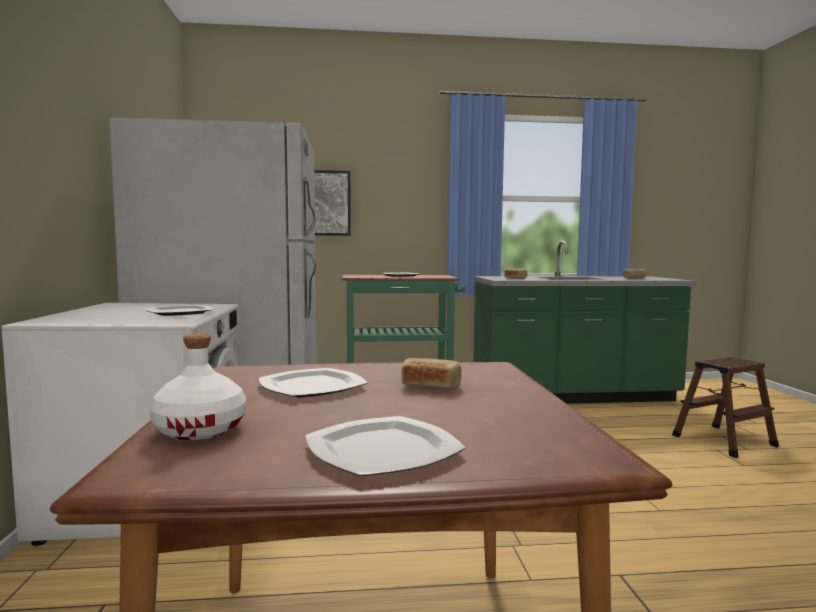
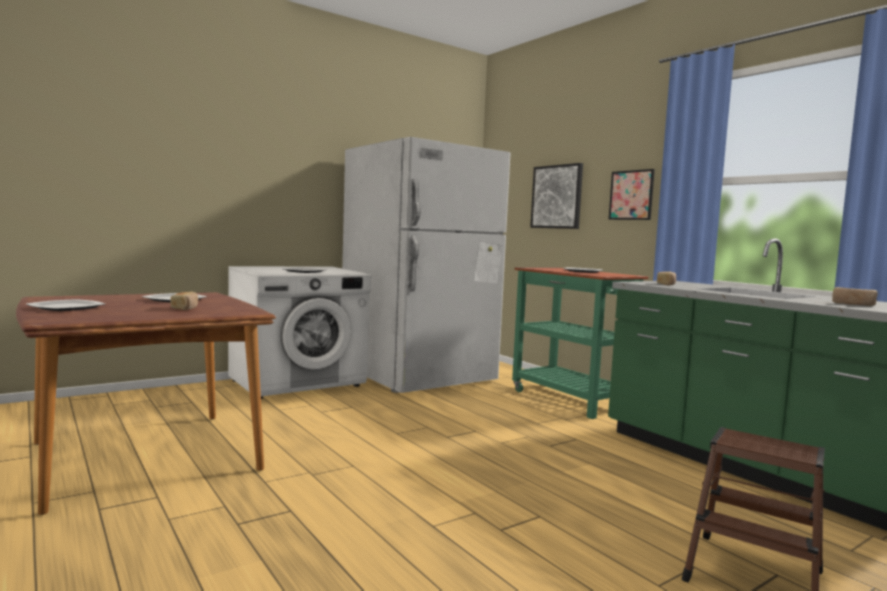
camera: 60 degrees right, 0 degrees up
(200, 429) = (96, 297): white bottle -> none
(408, 205) = (631, 195): none -> picture

